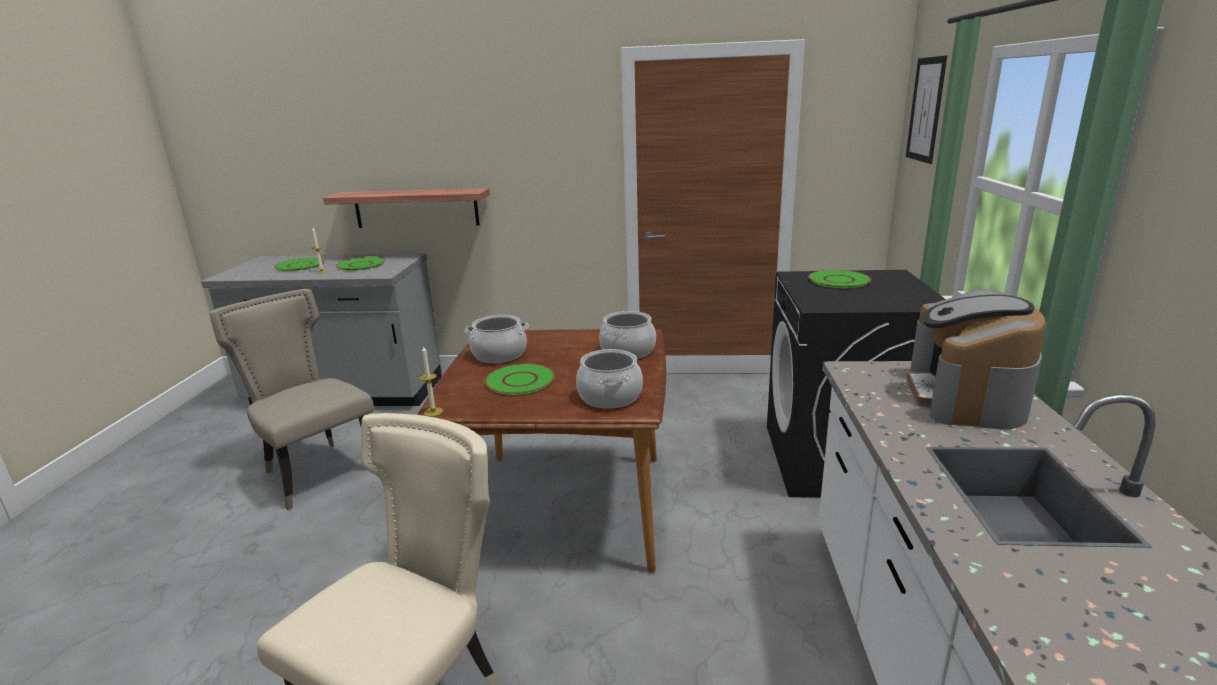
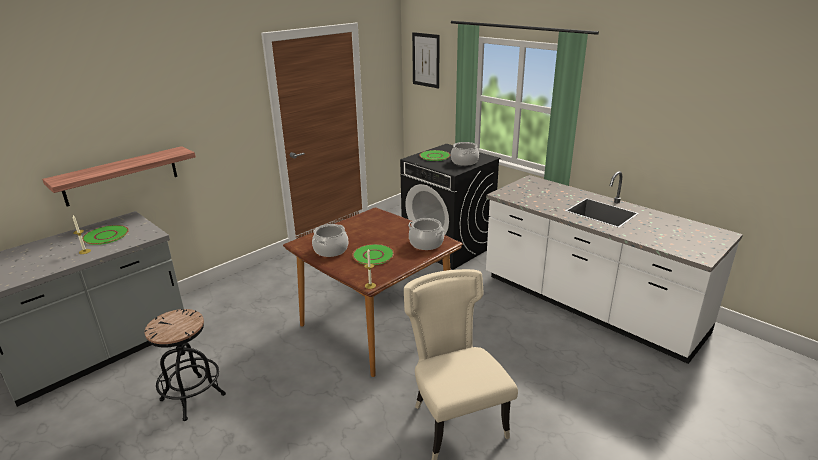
camera: 50 degrees left, 5 degrees up
(299, 265) = (40, 256): green plate -> none
(317, 470) = (193, 397): beige chair -> black stool
(627, 351) = (387, 222): cooking pot -> cooking pot (464, 162)
(966, 397) = (545, 190): coffee machine -> none

